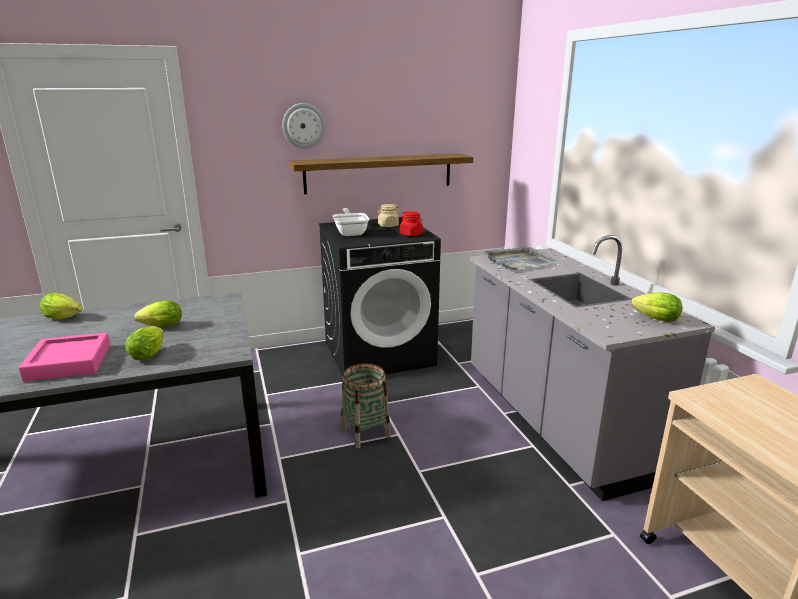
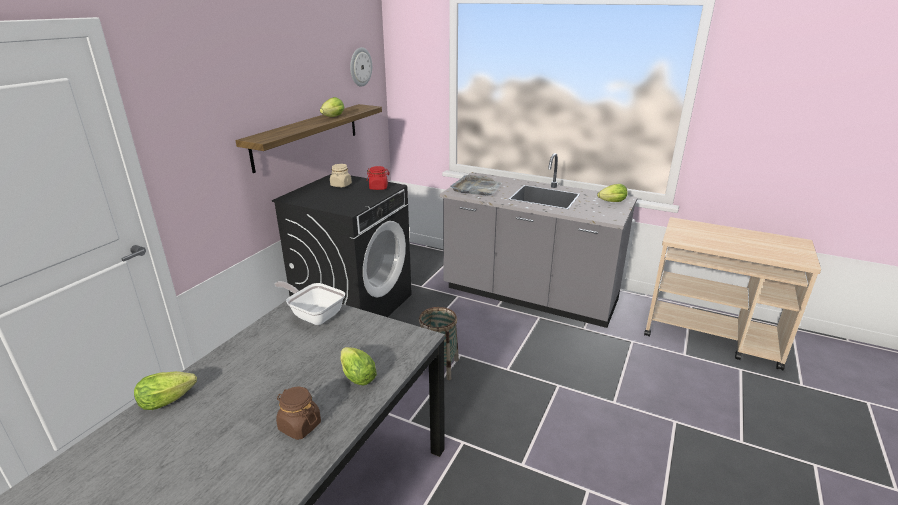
camera: 45 degrees left, 5 degrees up
(69, 362) = (299, 426): pink tray -> brown jar
(160, 327) = (304, 352): lettuce -> lettuce (332, 117)
(304, 125) = (243, 99): wall clock -> wall clock (360, 67)
(351, 233) = (327, 200): frying pan -> frying pan (314, 315)

